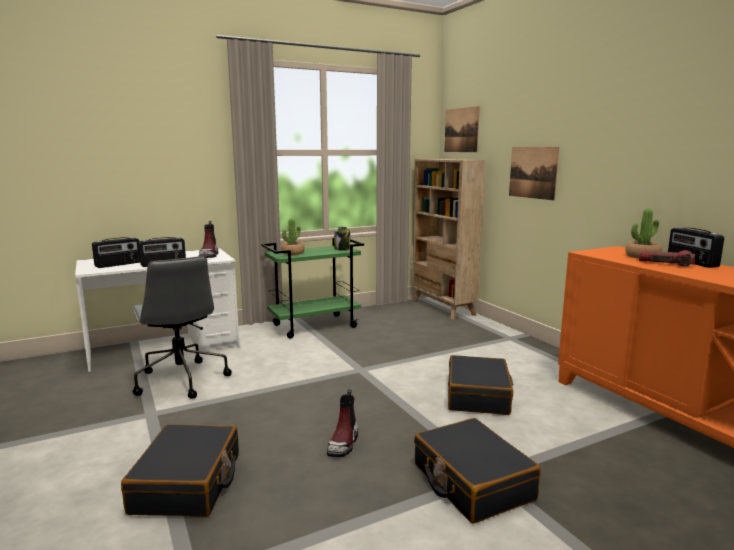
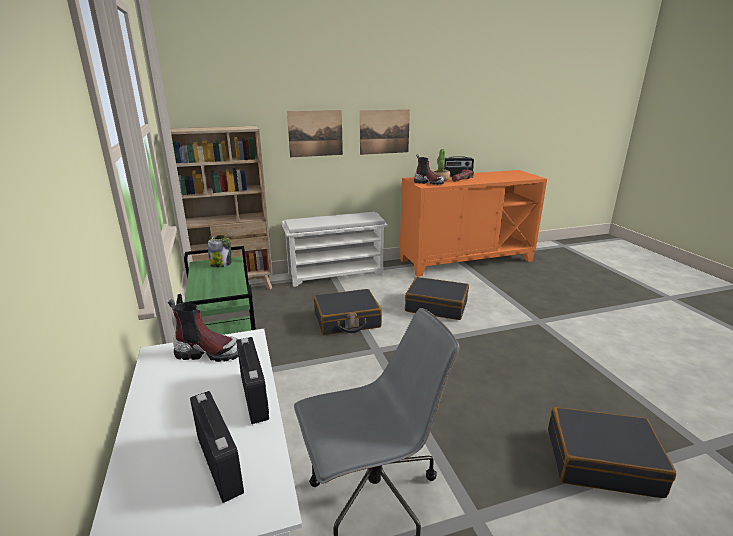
camera: 80 degrees left, 10 degrees up
(292, 253) = (216, 293): potted plant -> none
(343, 443) = (515, 371): boot -> boot (428, 183)
(461, 130) = (199, 93): picture -> picture (384, 132)
(472, 482) = (548, 328): black suitcase -> black suitcase (347, 320)
(515, 339) = (336, 274): none -> white shoe rack

